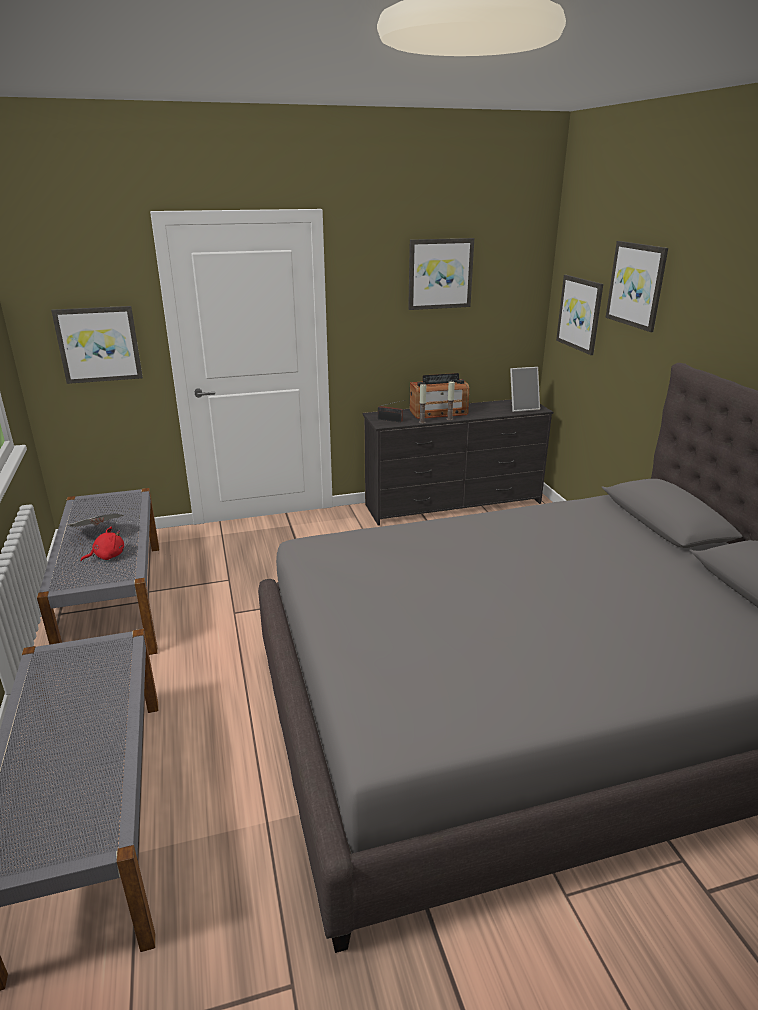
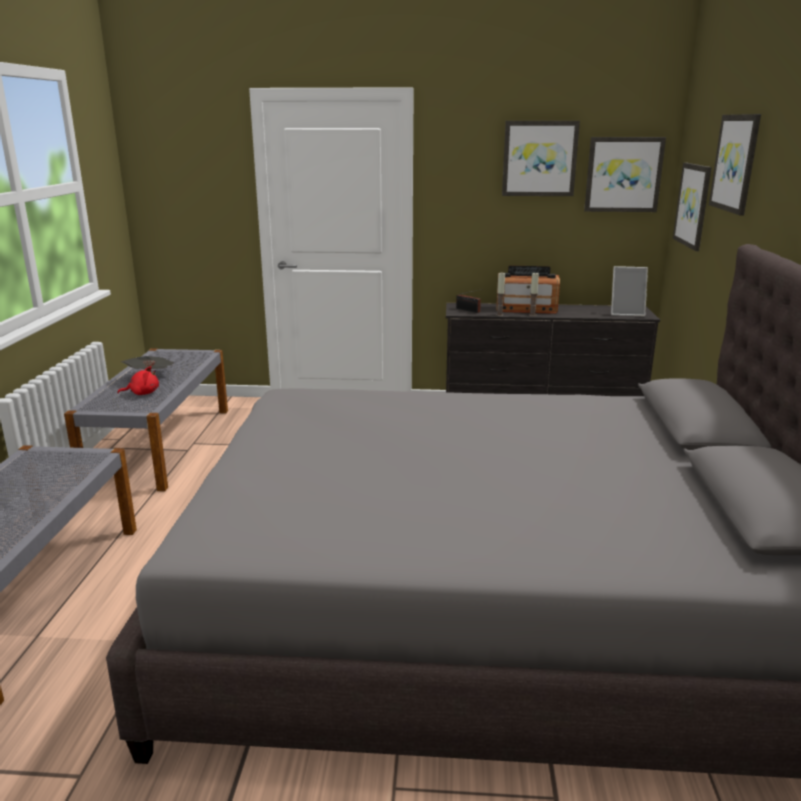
camera: 20 degrees right, 5 degrees down
(98, 344) = (197, 211): picture -> picture (623, 174)

